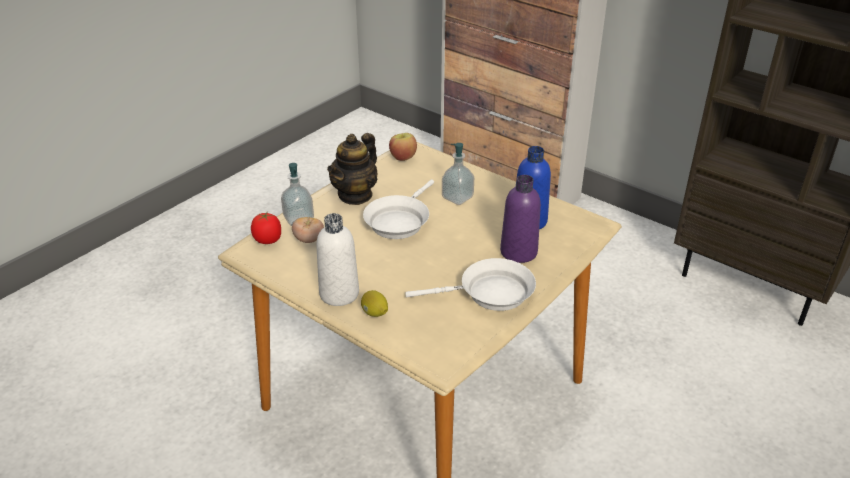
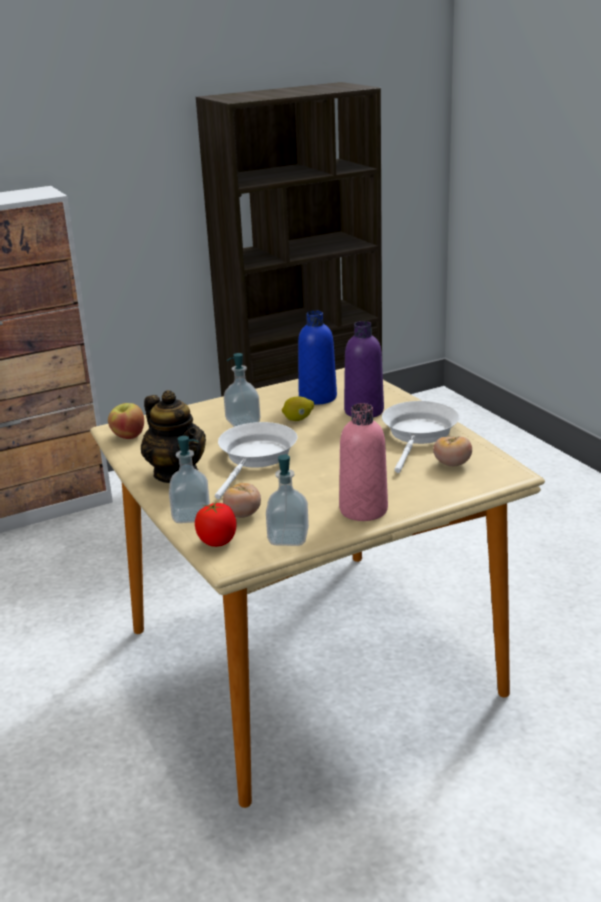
camera: 65 degrees left, 10 degrees down
(283, 269) = (288, 538): none -> soap dispenser
(339, 294) = (363, 510): white bottle -> pink bottle
(375, 313) = (411, 495): lemon -> lemon (298, 419)
(399, 221) = (256, 458): white frying pan -> white frying pan turned 120 degrees counterclockwise
(442, 325) = (452, 464): none -> tomato

